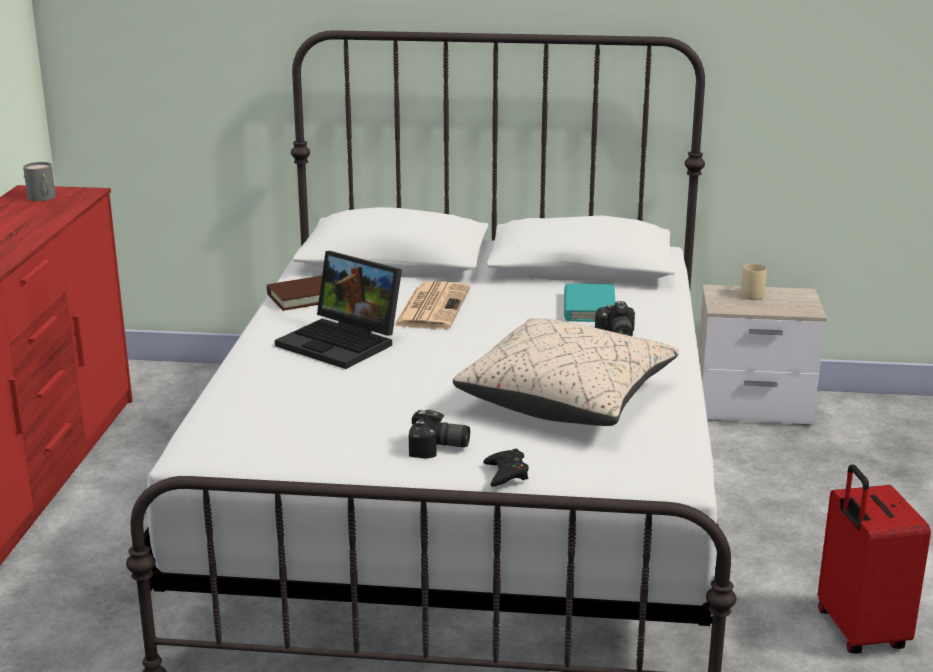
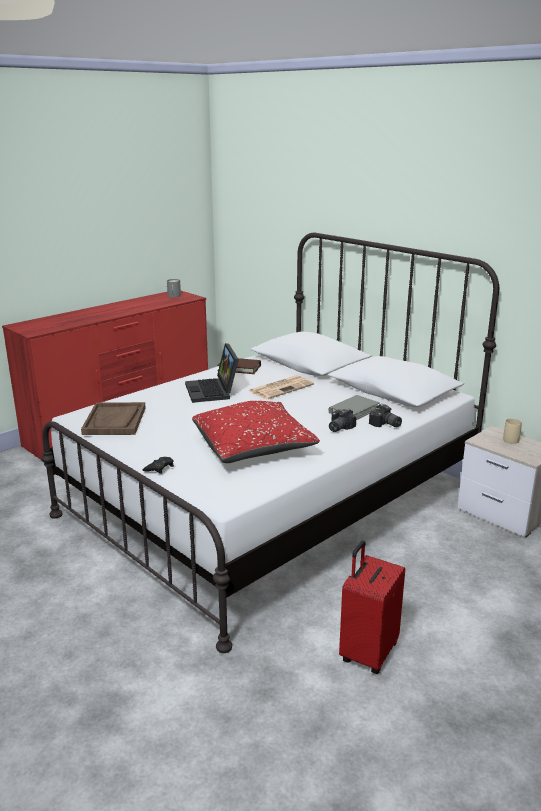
camera: 40 degrees right, 0 degrees up
(288, 436) = (115, 421): none -> brown tray
(438, 449) = (158, 448): camera -> camera (385, 425)
(567, 399) = (253, 448): beige pillow -> red pillow
(589, 308) = (354, 411): turquoise book -> grey book

